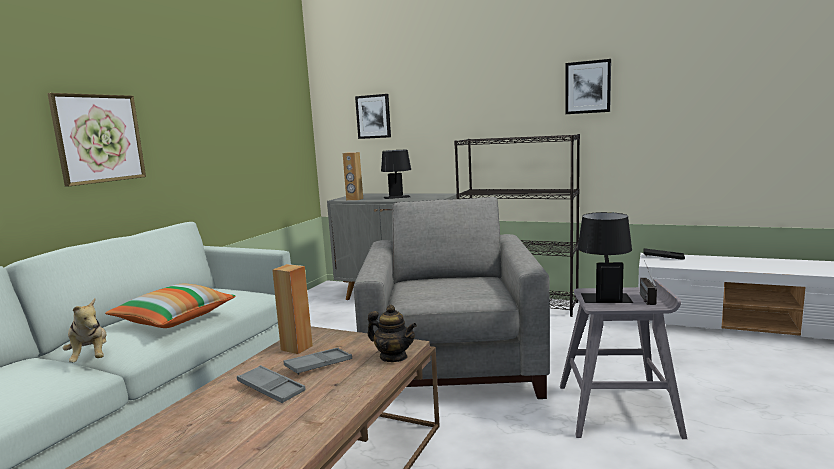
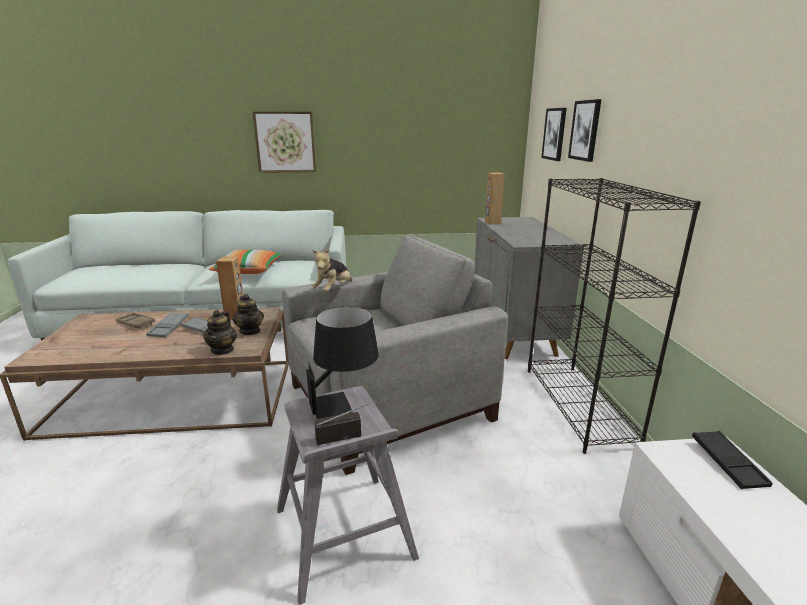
camera: 60 degrees right, 10 degrees up
(90, 358) = (191, 274): plush toy -> plush toy (334, 290)
(210, 415) = (135, 323): none -> brown tray
(357, 342) = (250, 331): none -> teapot
(397, 197) = (521, 231): black table lamp -> none
(588, 87) = (738, 118): picture -> picture (585, 130)

